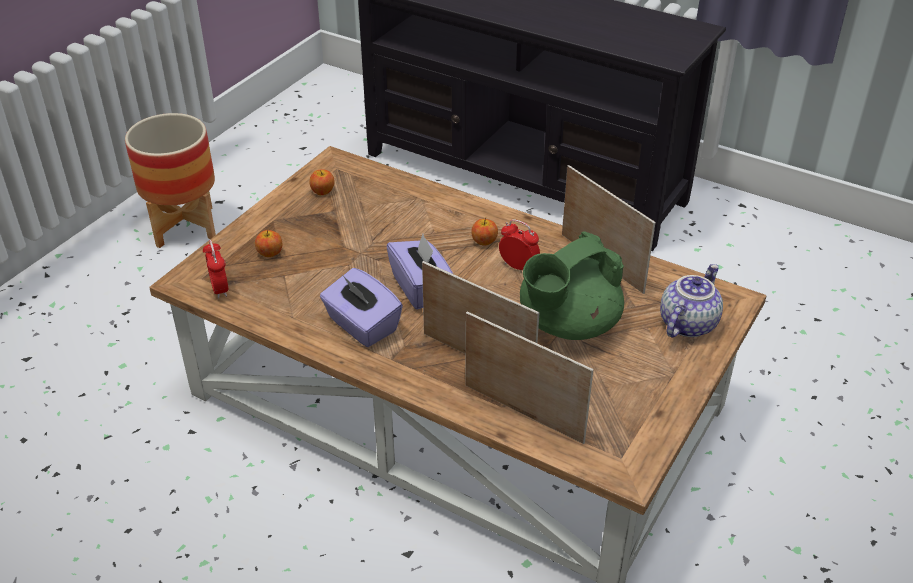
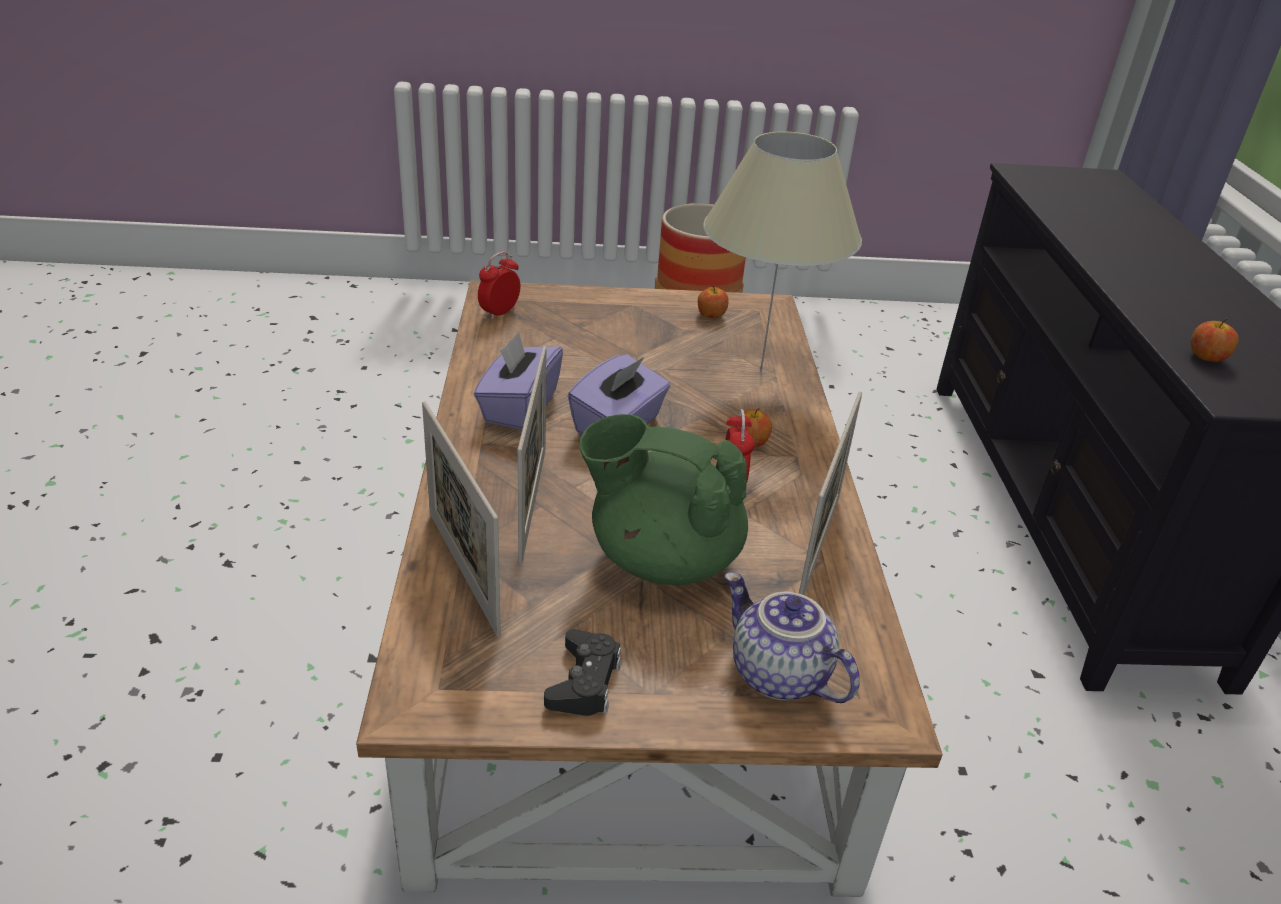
camera: 55 degrees right, 5 degrees down
(270, 253) = (579, 320): apple -> apple (1206, 357)
(411, 202) = (760, 371): none -> beige table lamp
(523, 413) = (462, 571): picture frame -> picture frame turned 150 degrees clockwise
(650, 396) = (584, 681): none -> black game controller
(686, 323) = (776, 675): teapot -> teapot turned 135 degrees counterclockwise

